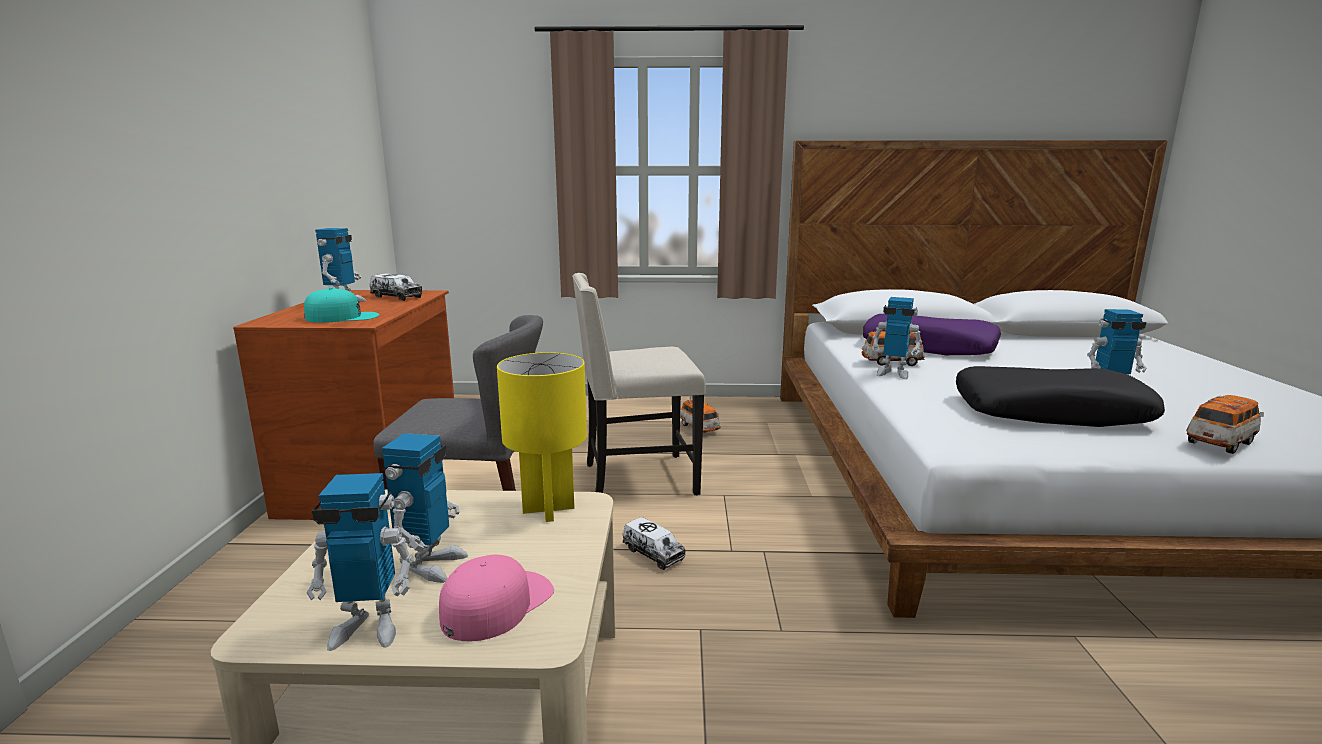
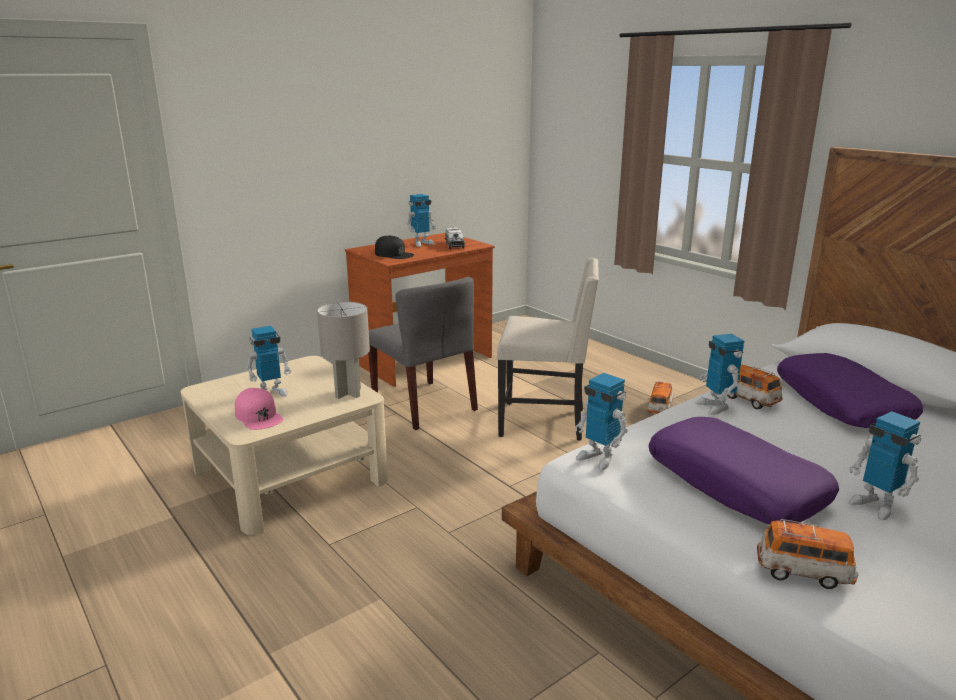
camera: 50 degrees right, 5 degrees up
(343, 317) = (394, 254): turquoise cap -> black cap
(368, 627) = (220, 403): toy robot -> toy robot (598, 458)
(497, 604) = (258, 416): pink cap -> pink cap turned 60 degrees clockwise
(547, 510) = (347, 393): yellow table lamp -> grey table lamp
(637, 479) = (544, 422): beige chair -> beige chair turned 150 degrees clockwise
(653, 553) = (468, 464): toy truck -> none
(1049, 412) = (736, 484): black pillow -> purple pillow

